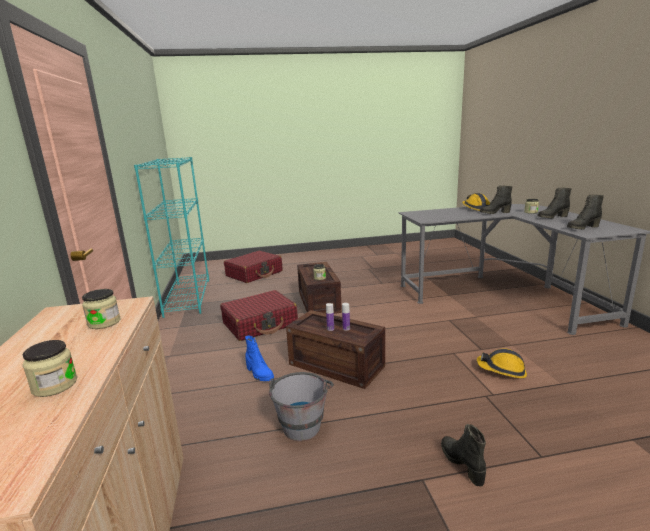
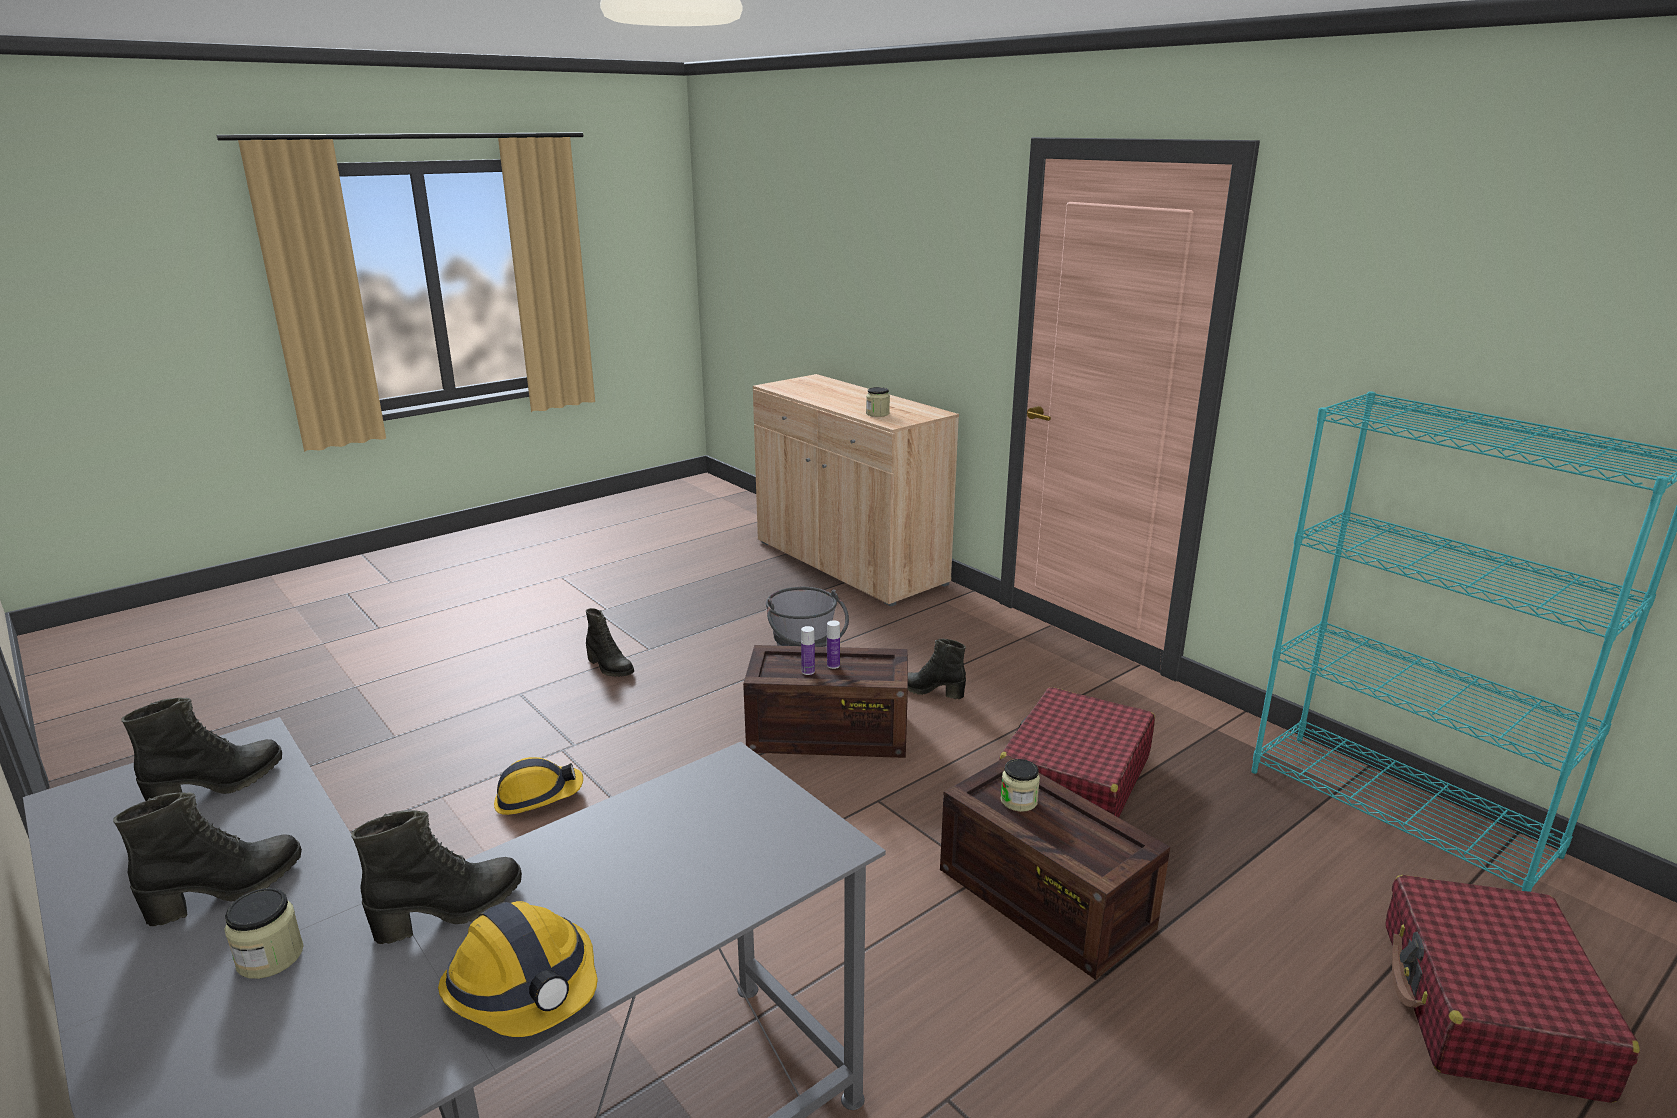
camera: 150 degrees right, 5 degrees up
(55, 385) = (824, 397): jar -> none
(259, 374) = (930, 691): blue boot -> black boot

